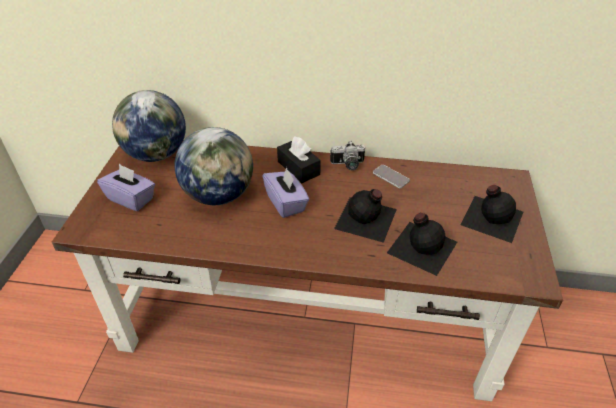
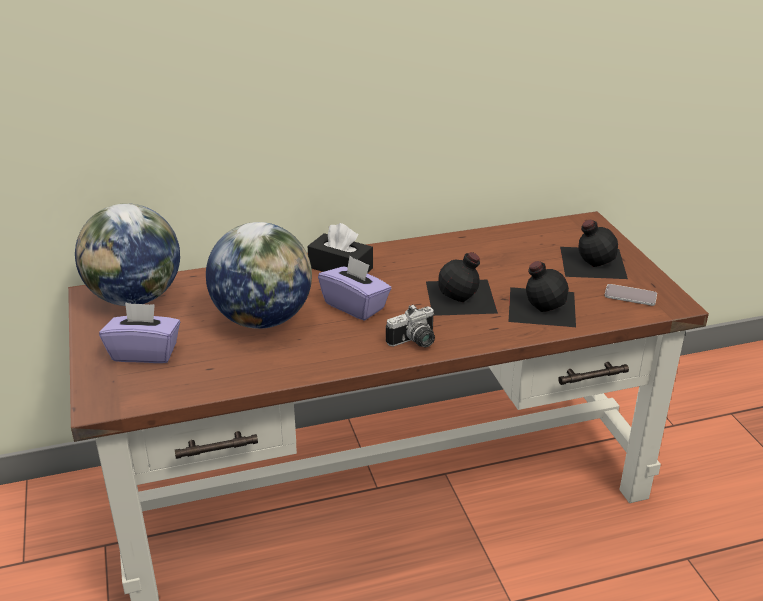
camera: 25 degrees left, 10 degrees down
(348, 165) = (398, 251): camera -> camera (415, 342)
(391, 177) = (457, 251): phone -> phone (630, 296)

